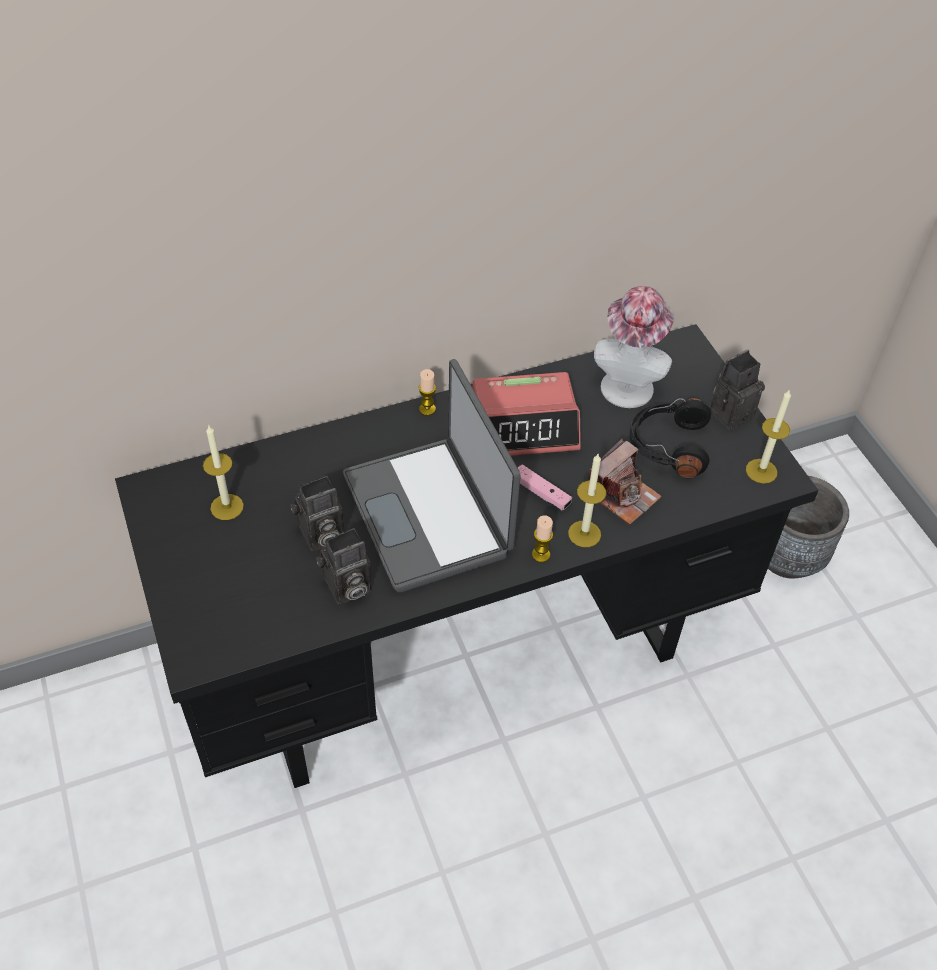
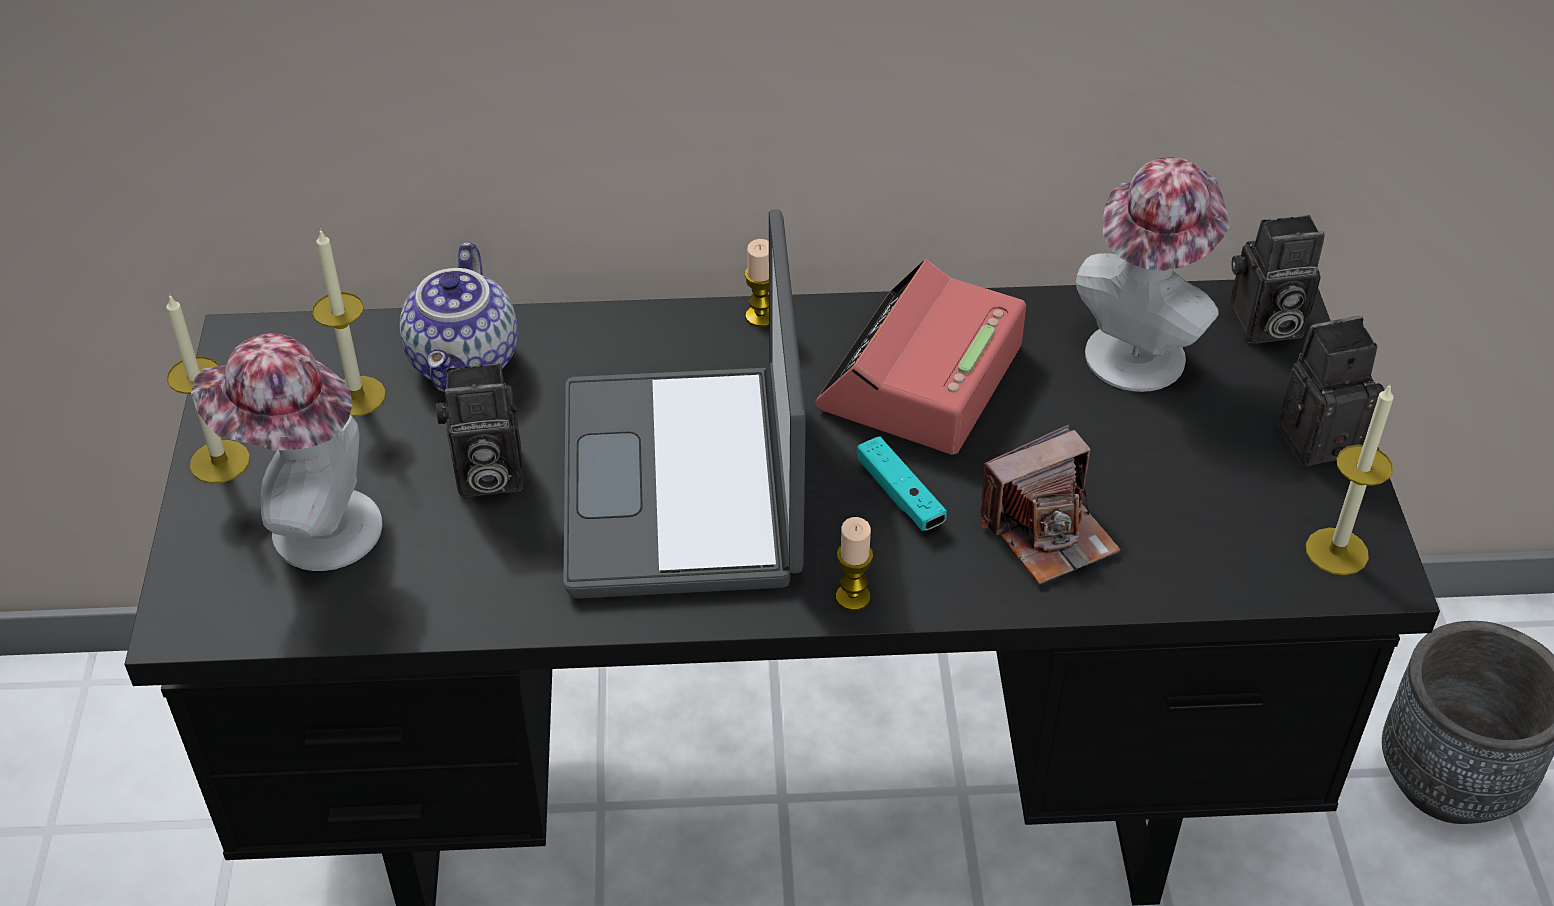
camera: 20 degrees right, 5 degrees down
(238, 590) = (311, 528): none -> hat
(279, 473) = (467, 363): none -> teapot
(346, 588) = (489, 570): camera -> camera (1263, 326)
(525, 425) = (921, 378): alarm clock -> alarm clock turned 105 degrees clockwise
(541, 493) = (900, 495): pink game controller -> turquoise game controller
(584, 534) = (948, 581): candle -> candle (220, 462)
(667, 446) = (1170, 468): black headphones -> none

